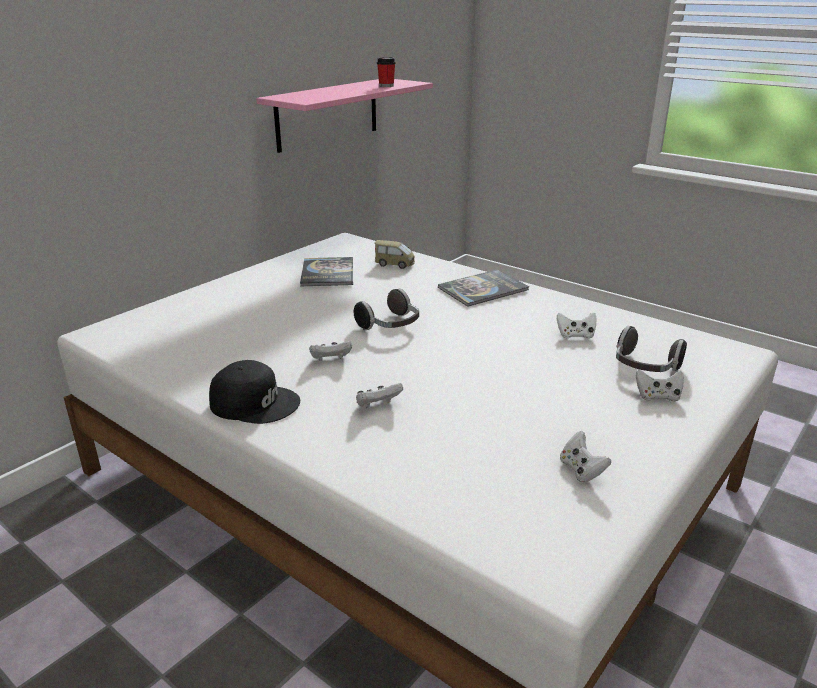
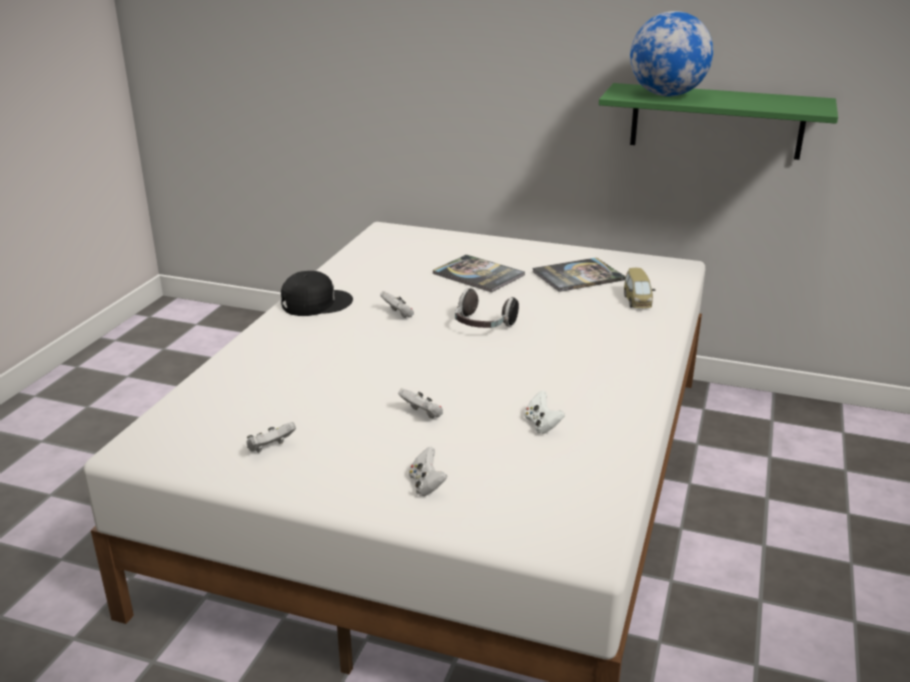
camera: 70 degrees right, 0 degrees up
(255, 402) = (315, 302): black cap -> black cap turned 105 degrees counterclockwise
(324, 94) = (666, 95): none -> globe
(328, 114) = (716, 121): pink shelf -> green shelf
(378, 406) = (333, 347): white game controller -> white game controller (422, 414)
(386, 86) = (766, 105): cup -> none
(483, 289) = (619, 357): book -> book (478, 275)
(644, 368) = (490, 474): headphones -> none

